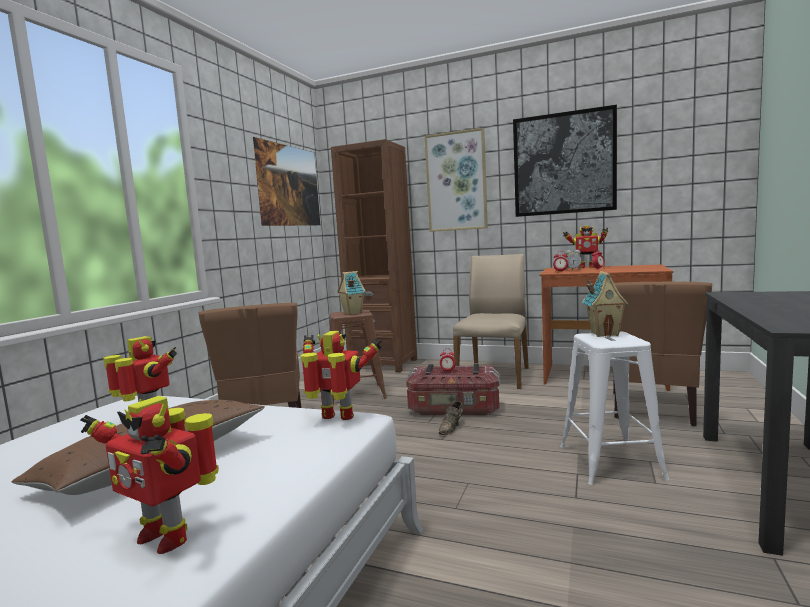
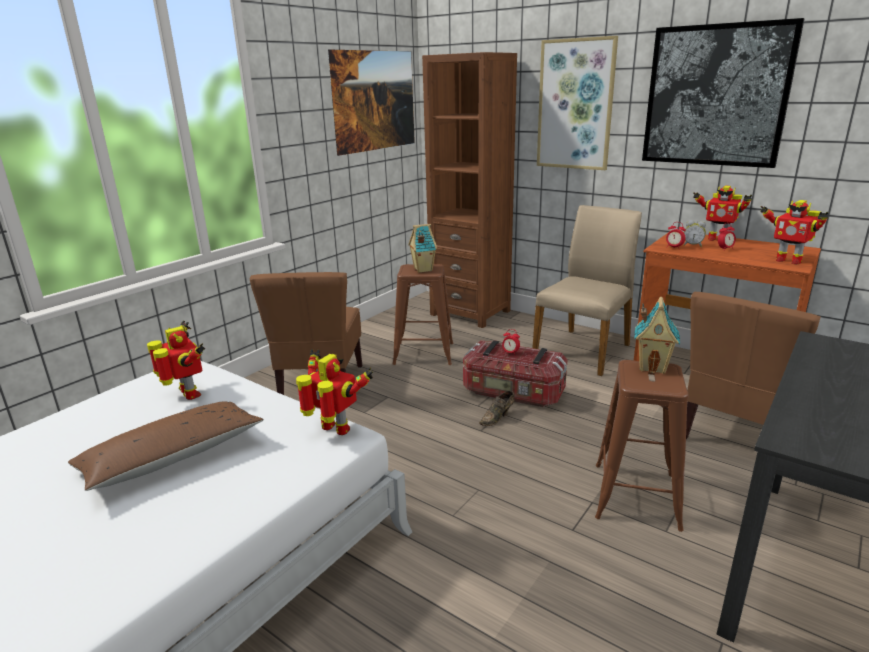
camera: 15 degrees right, 15 degrees up
(166, 536) = (154, 538): toy robot -> toy robot (787, 260)
(610, 462) = (636, 496): white stool -> brown stool

